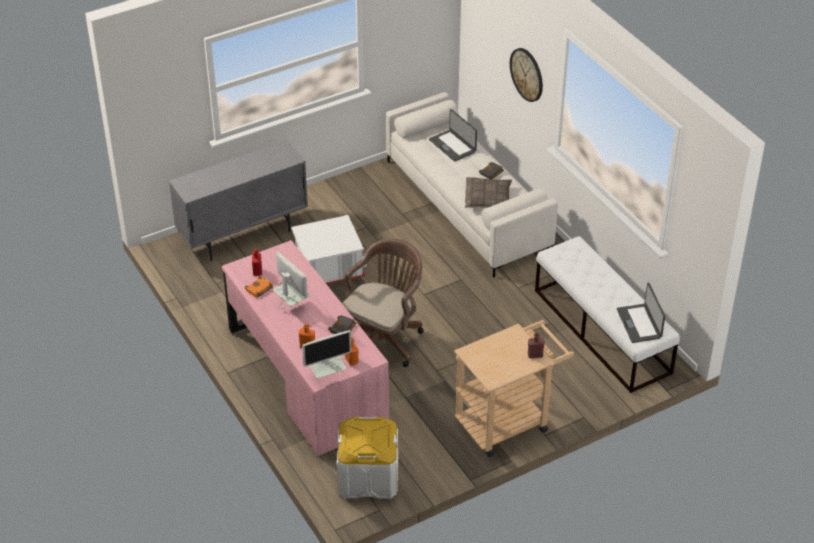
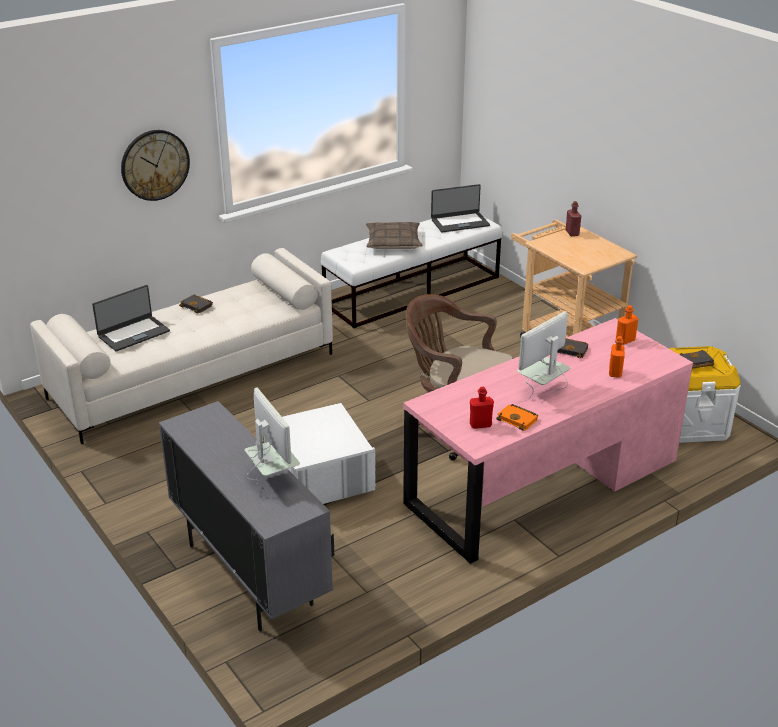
camera: 95 degrees left, 10 degrees down
(327, 376) = (660, 355): monitor -> monitor (271, 479)
(364, 432) = (695, 363): none -> black book
(488, 199) = (250, 307): pillow -> pillow (393, 242)

